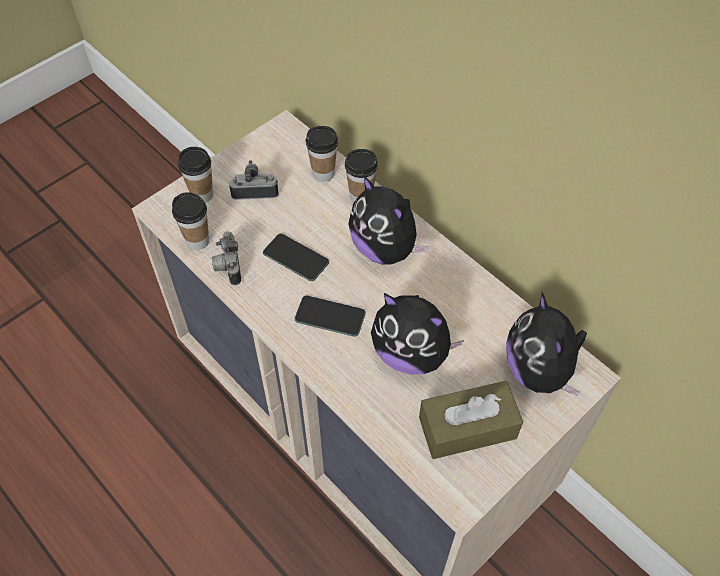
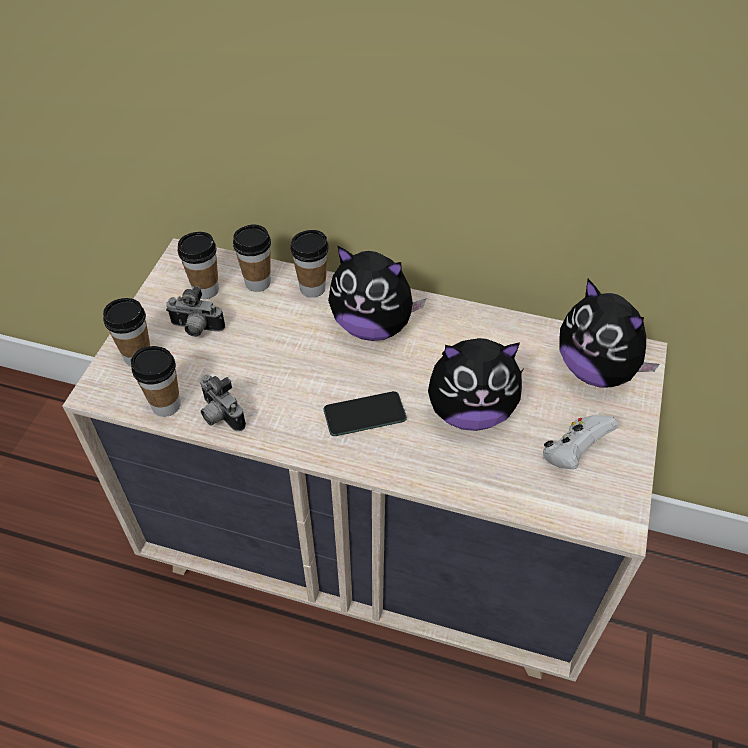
camera: 30 degrees left, 5 degrees down
(255, 191) = (196, 329): camera -> camera turned 135 degrees counterclockwise
(282, 163) = (206, 290): none -> cup
(296, 258) = (287, 374): phone -> none
(467, 428) = (573, 453): brown tissue box -> white game controller

